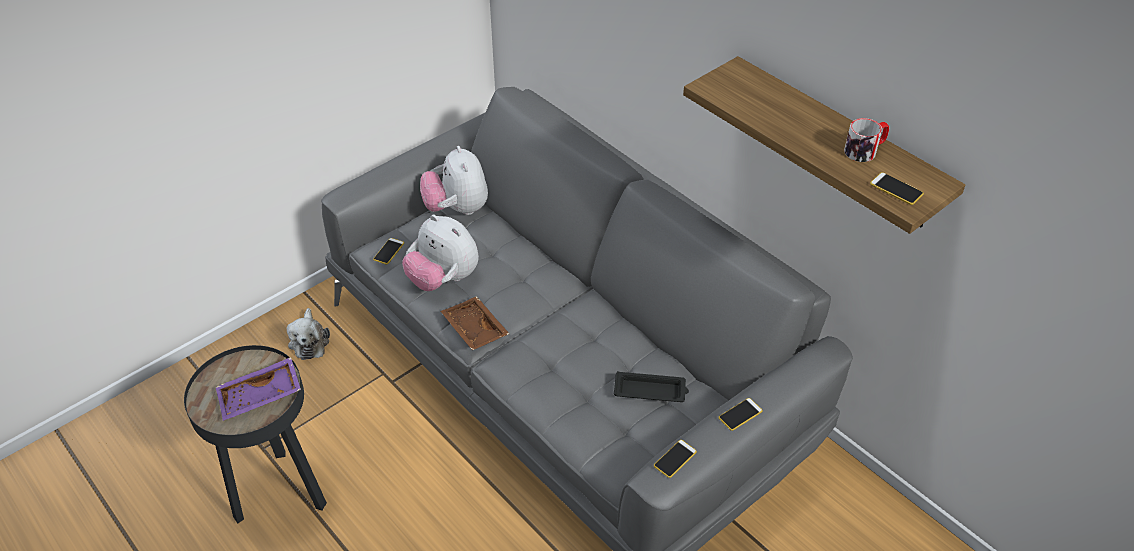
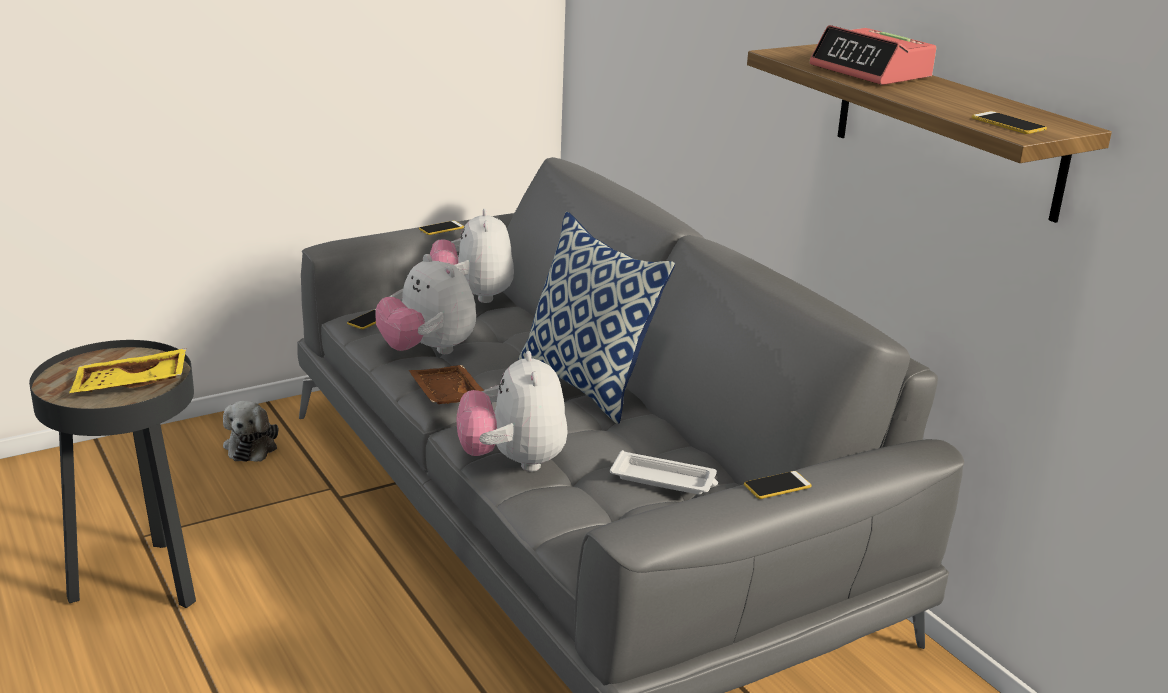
camera: 10 degrees right, 20 degrees down
(260, 397) = (131, 386): purple tray -> yellow tray
(542, 391) = (513, 461): none -> plush toy
(570, 295) = (588, 384): none -> pillow
(651, 391) = (665, 480): black tray -> white tray
(675, 459) = (665, 513): phone -> phone (441, 228)
(782, 111) = (871, 72): none -> alarm clock
(865, 150) = (974, 100): mug -> none

